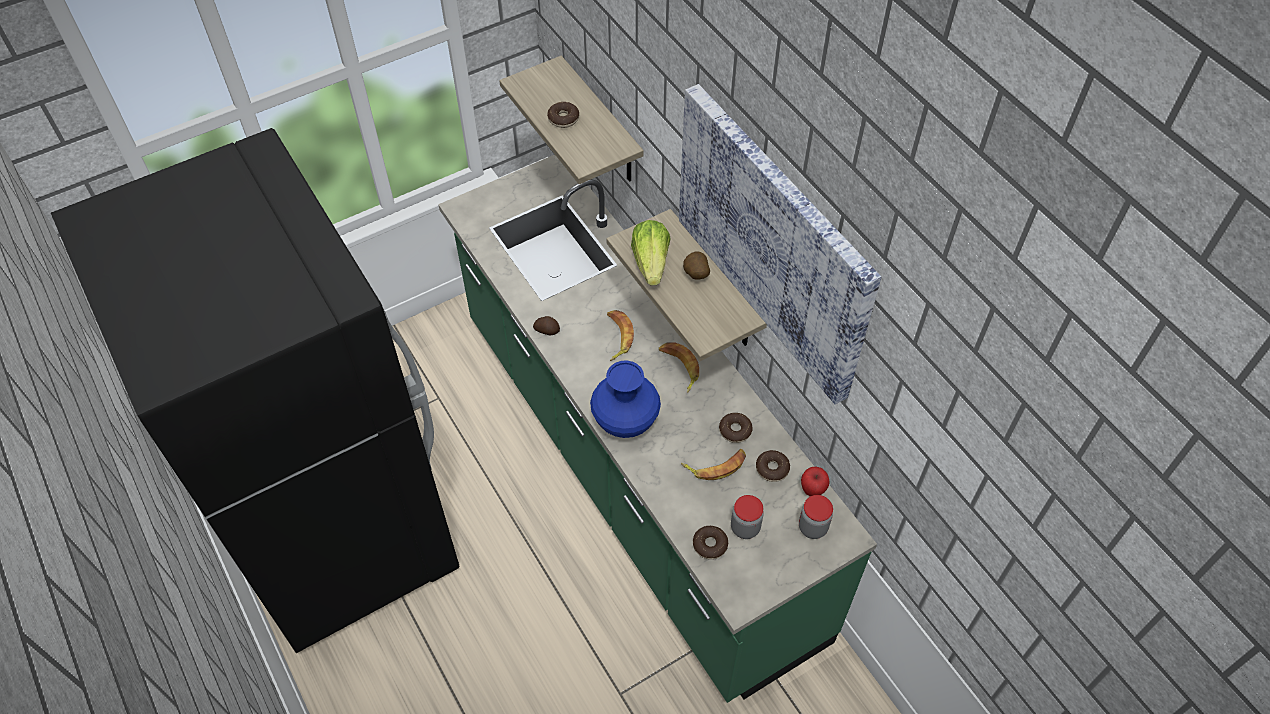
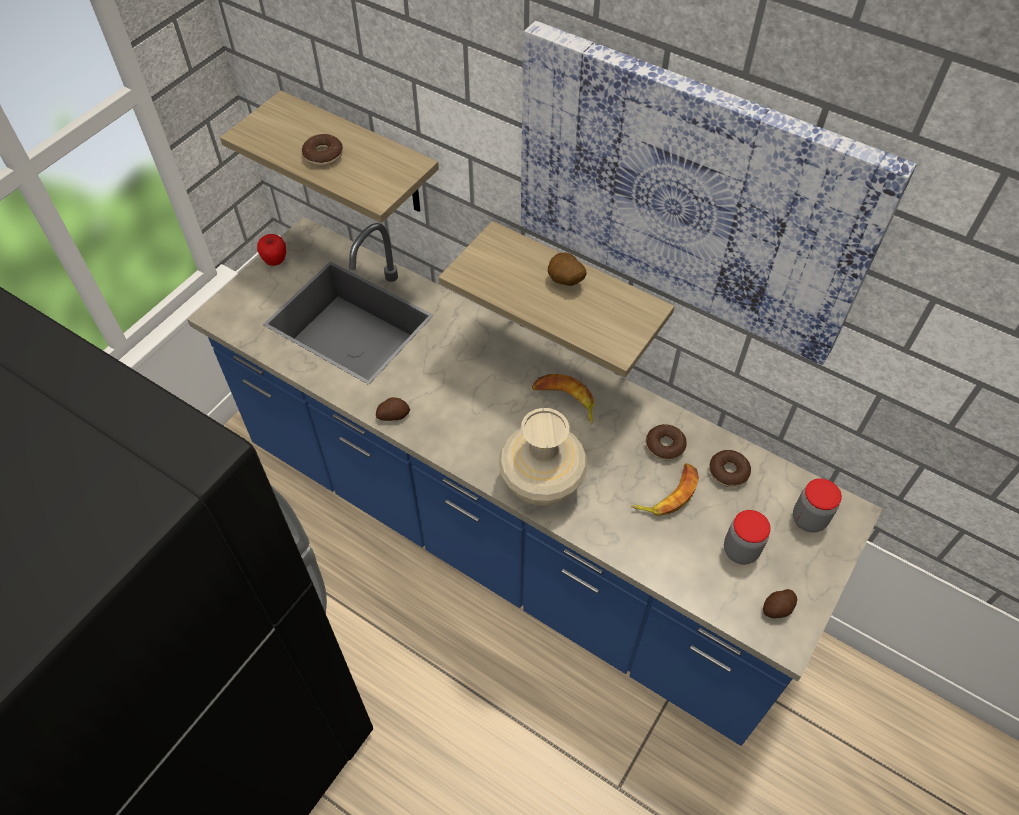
camera: 25 degrees left, 0 degrees up
(617, 337) = (477, 392): banana -> none
(624, 423) = (541, 486): blue vase -> beige vase
(635, 474) = (509, 540): green counter -> blue counter
(651, 263) = (507, 286): lettuce -> none
(710, 545) = (715, 587): donut -> none
(747, 578) = (778, 608): none -> potato
(812, 490) = (783, 478): apple -> apple (275, 261)

